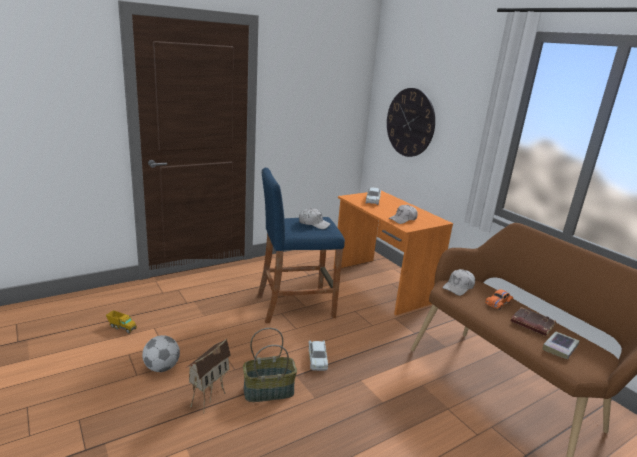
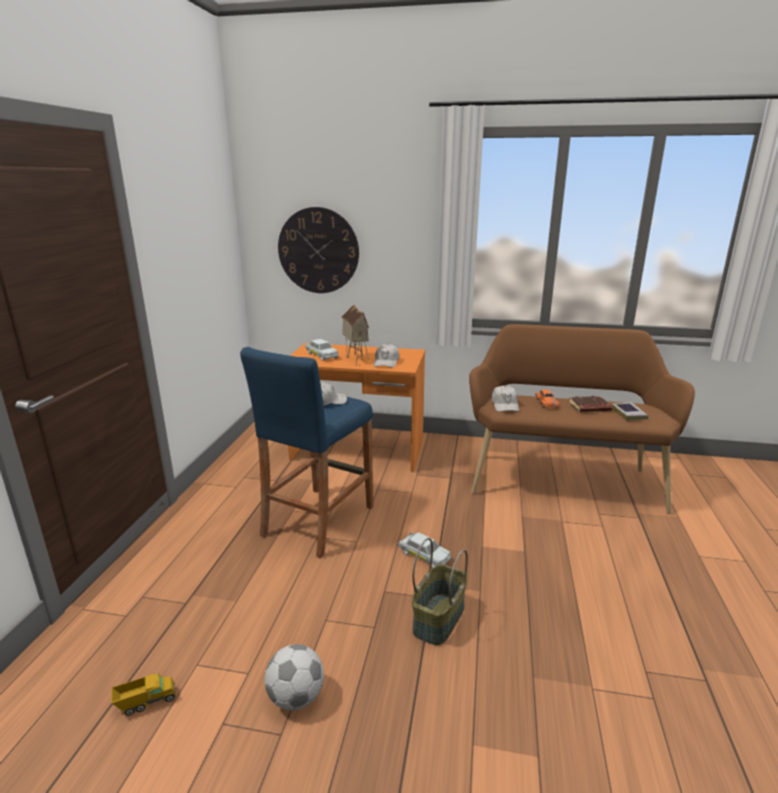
camera: 45 degrees left, 0 degrees up
(208, 397) = (400, 677): toy house -> toy house (356, 359)

